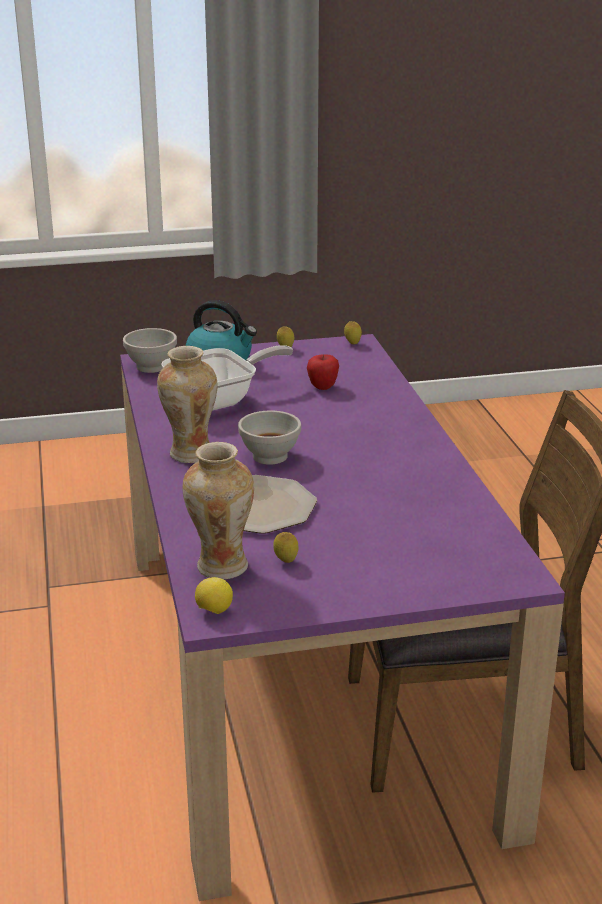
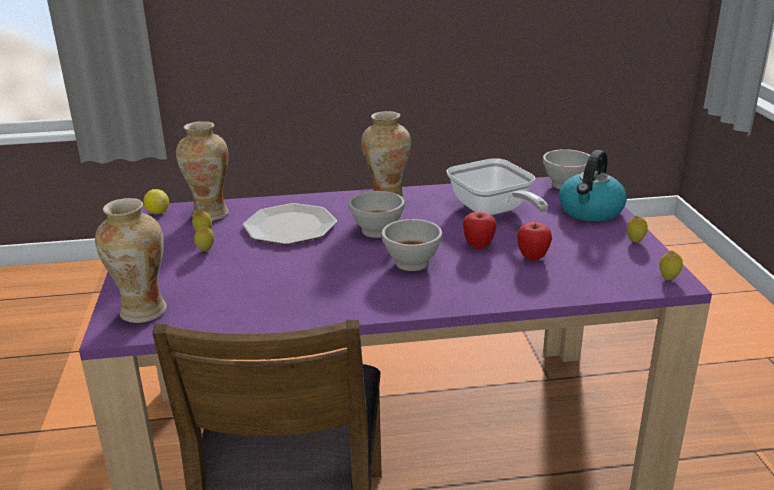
camera: 95 degrees right, 0 degrees up
(301, 408) = (478, 246): none -> apple
(332, 553) = (205, 251): none -> lemon
(342, 437) = (412, 262): none -> white bowl
(481, 568) = (142, 312): none -> vase

